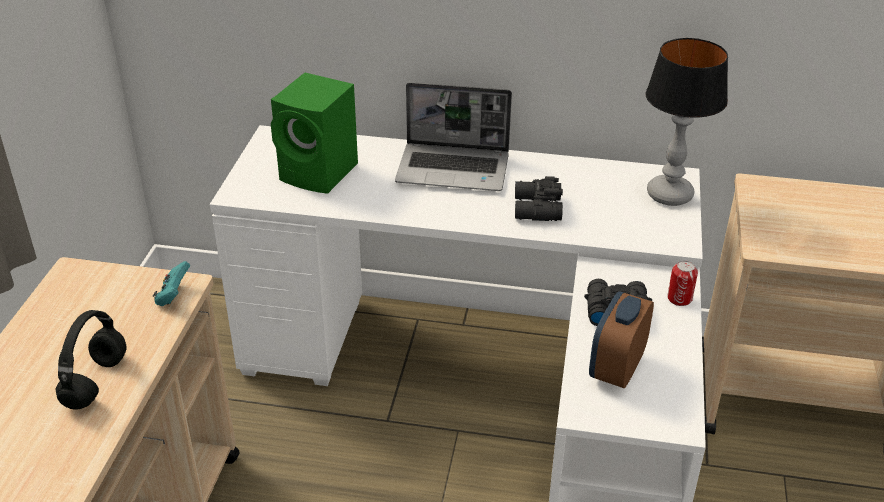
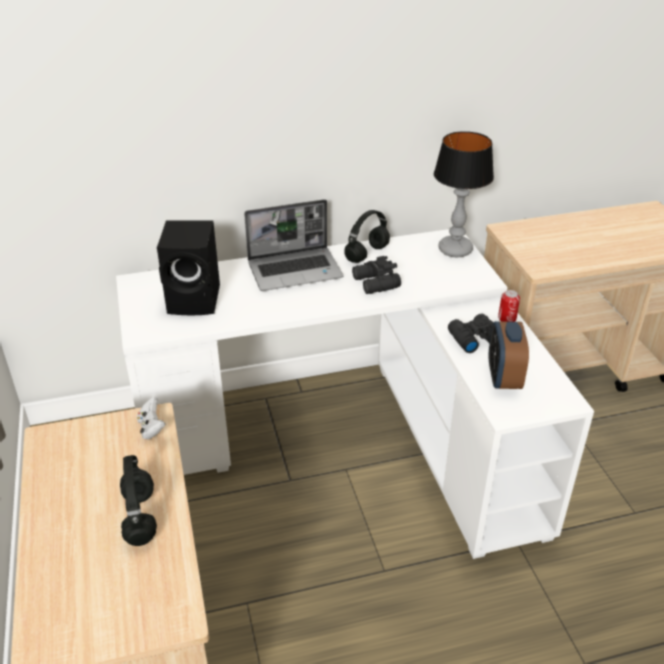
camera: 25 degrees left, 0 degrees up
(173, 296) = (152, 428): turquoise game controller -> white game controller
(321, 173) = (196, 300): green speaker -> black speaker
(552, 172) = (367, 254): none -> black headphones

